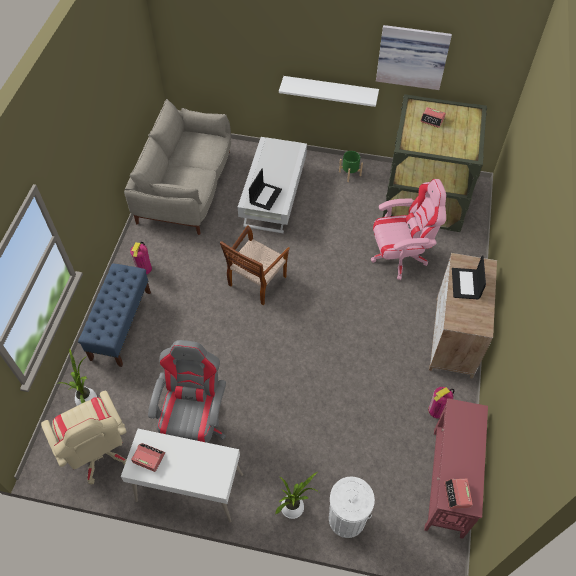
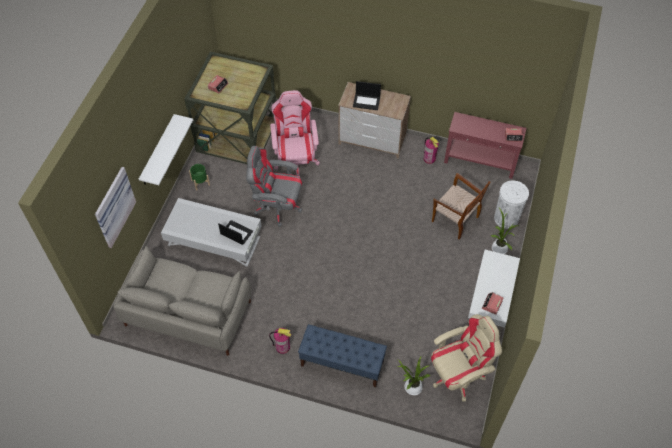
camera: 85 degrees left, 0 degrees up
(194, 424) = (436, 307): grey office chair -> grey office chair (277, 207)
(257, 281) = (308, 259): brown armchair -> brown armchair (455, 219)
(412, 56) = (177, 70): picture -> picture (113, 207)

